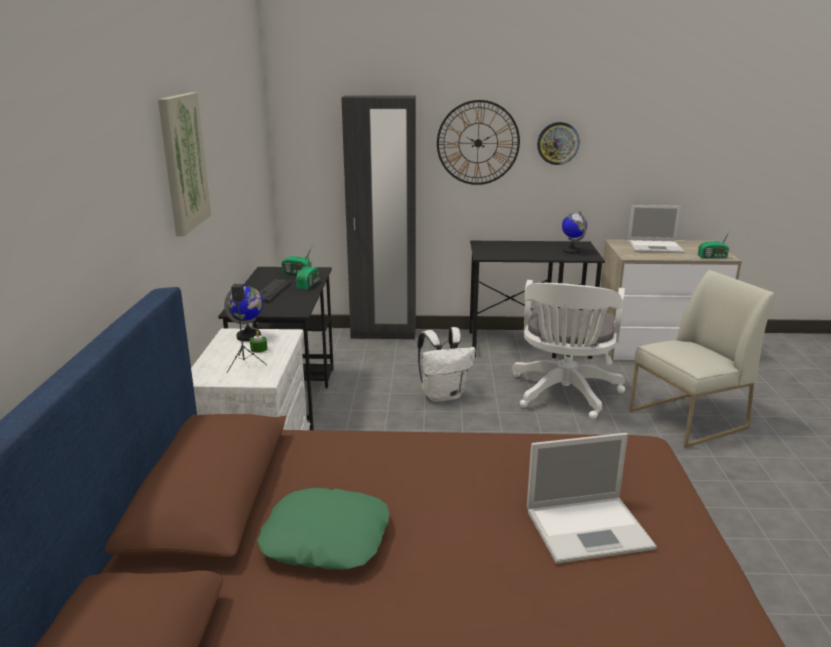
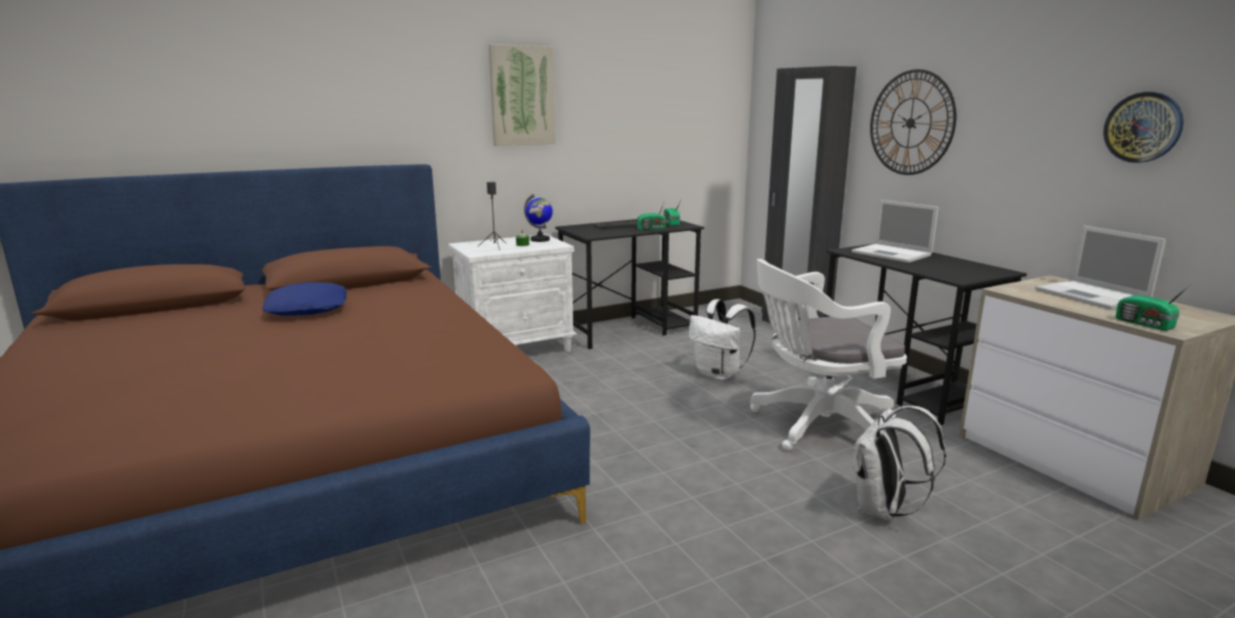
camera: 60 degrees right, 5 degrees down
(326, 538) = (308, 309): green pillow -> blue pillow
(558, 143) = (1002, 126): wall clock -> wall clock (1143, 127)
(571, 251) = (958, 271): globe -> none
(590, 528) = (352, 365): laptop -> laptop (893, 254)
(687, 420) = (883, 511): white chair -> white backpack

